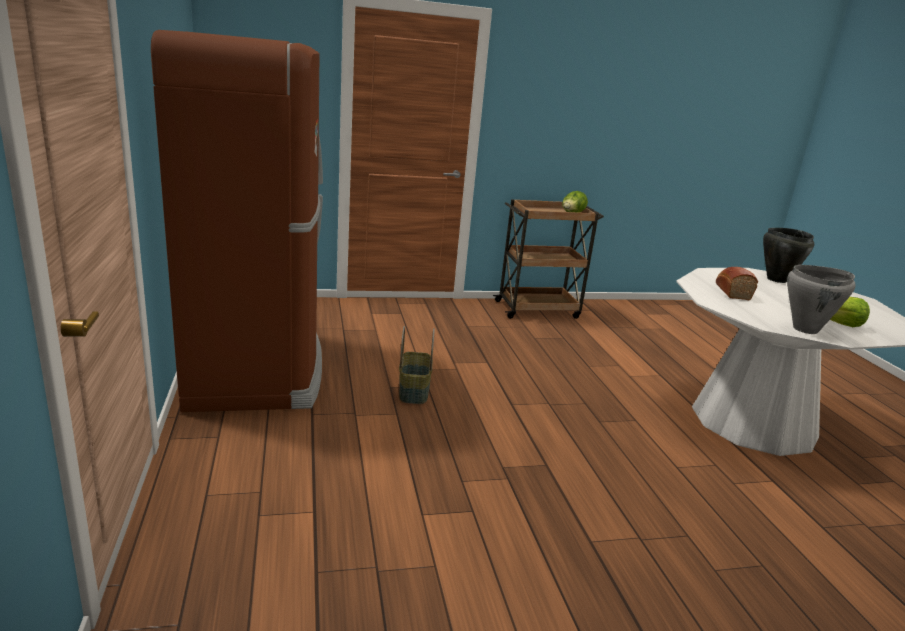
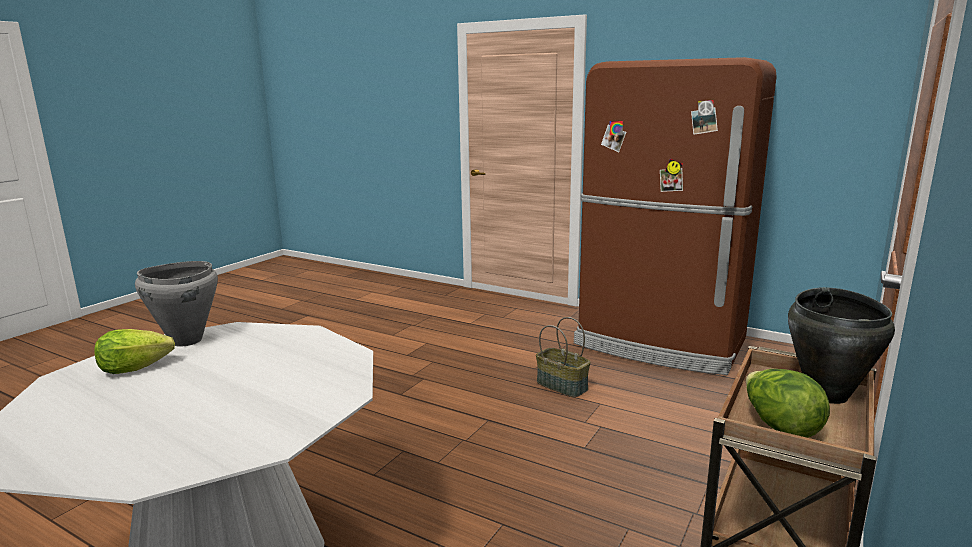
camera: 135 degrees right, 5 degrees down
(732, 291) = (290, 364): bread -> none
(776, 279) = (221, 440): black cooking pot -> black cooking pot (828, 394)

